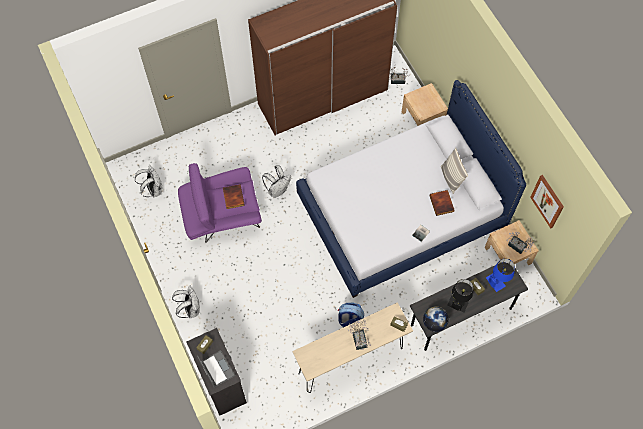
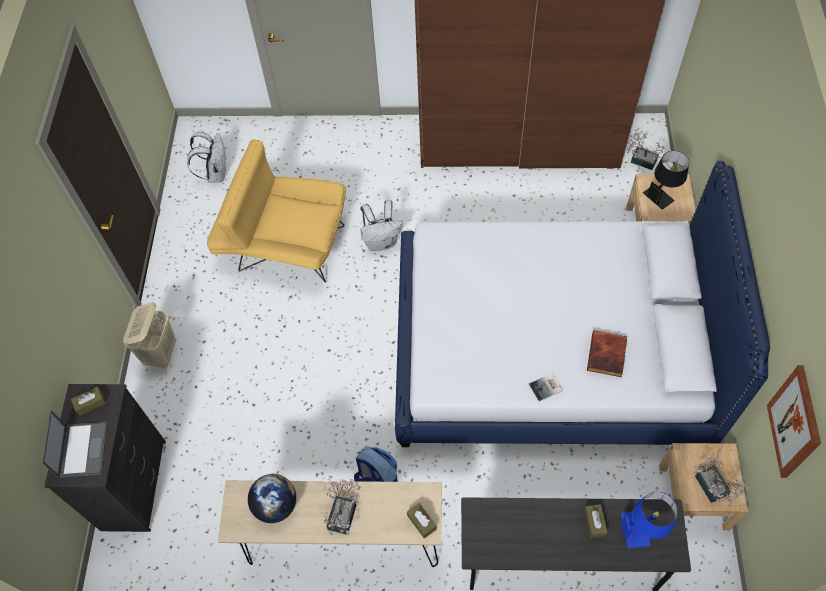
camera: 30 degrees right, 5 degrees down
(190, 309) = (161, 353): white backpack -> beige laundry basket
(222, 215) = (283, 244): purple armchair -> yellow armchair
(233, 197) = (298, 217): book -> none
(434, 323) = (487, 549): globe -> globe (275, 505)
(451, 178) = (643, 322): pillow -> none
(459, 300) = (552, 530): black table lamp -> black table lamp (662, 193)

